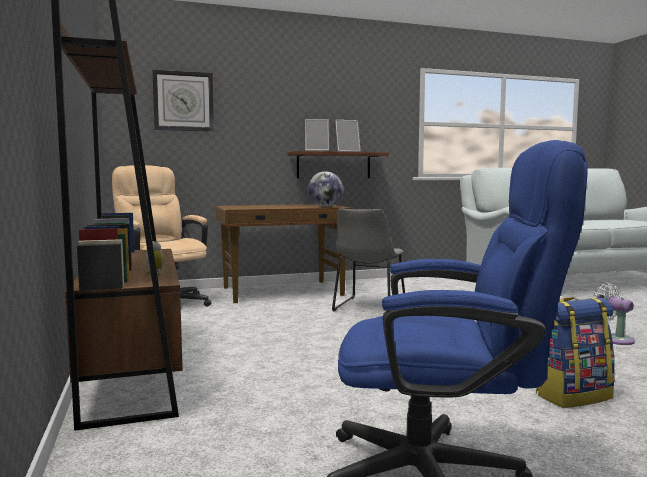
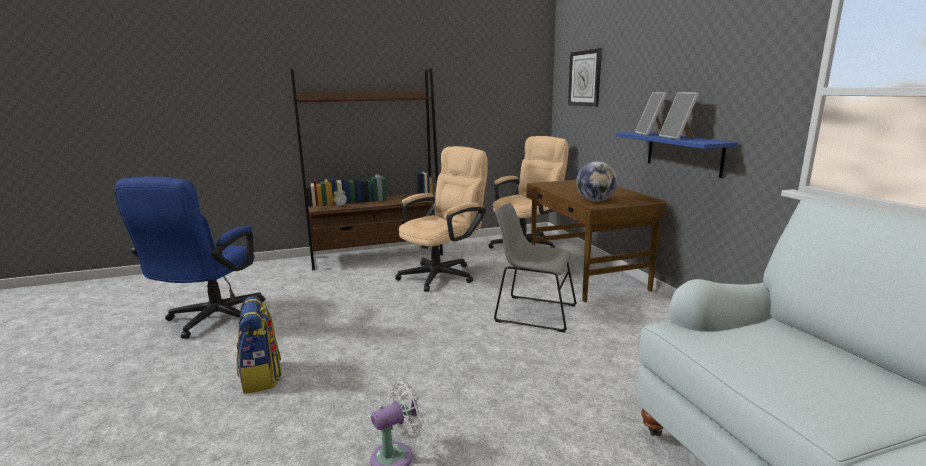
camera: 90 degrees right, 10 degrees up
(253, 333) = (443, 274): none -> beige office chair
(334, 165) = (683, 153): brown shelf -> blue shelf

